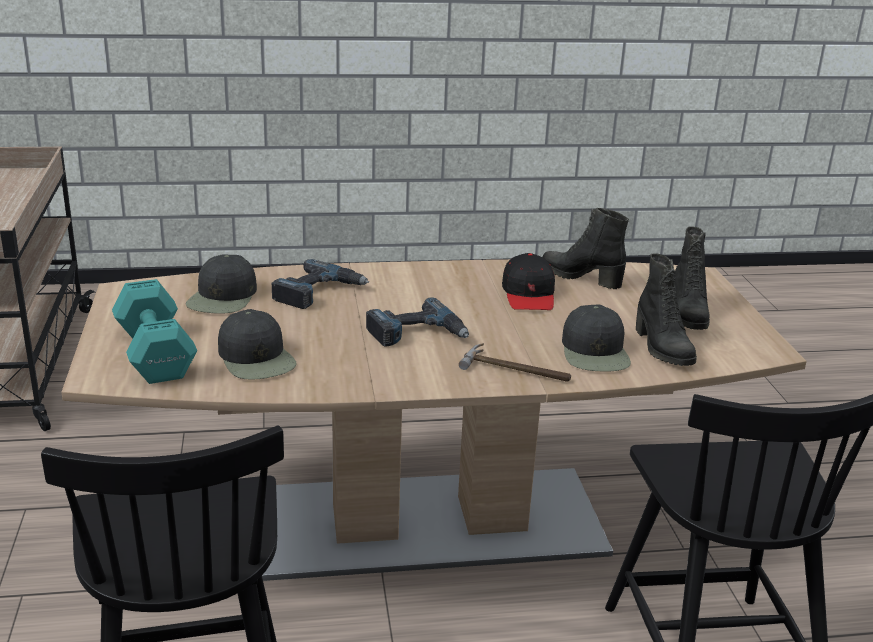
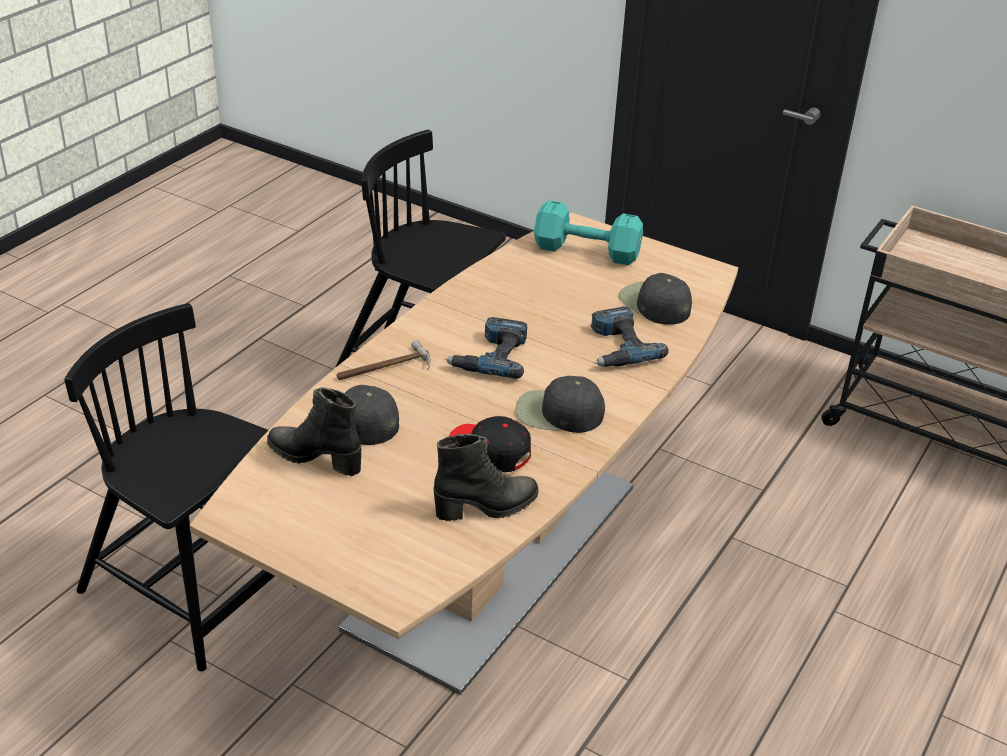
camera: 130 degrees right, 10 degrees up
(257, 358) = (535, 281): black cap -> black cap (558, 413)
(686, 314) = (341, 518): black boot -> none

